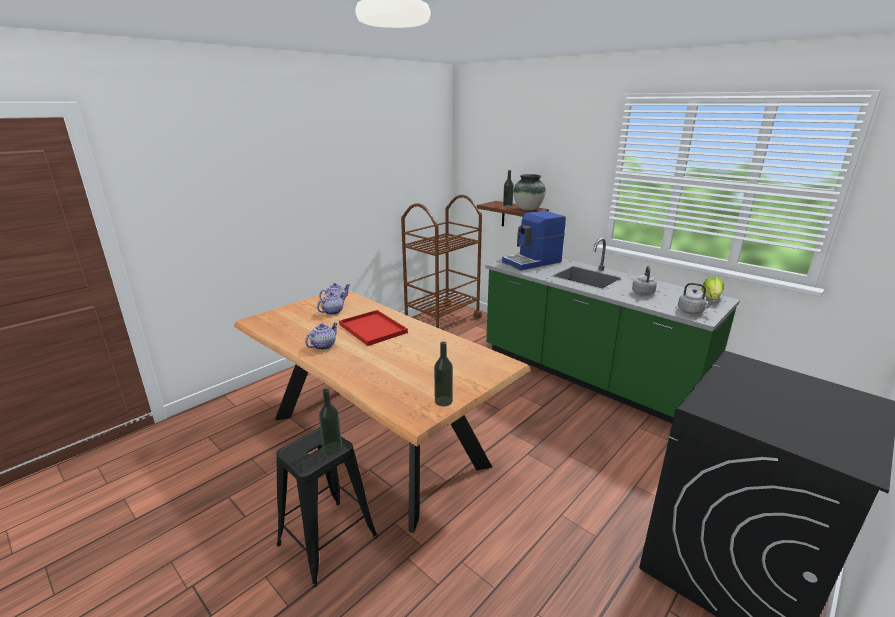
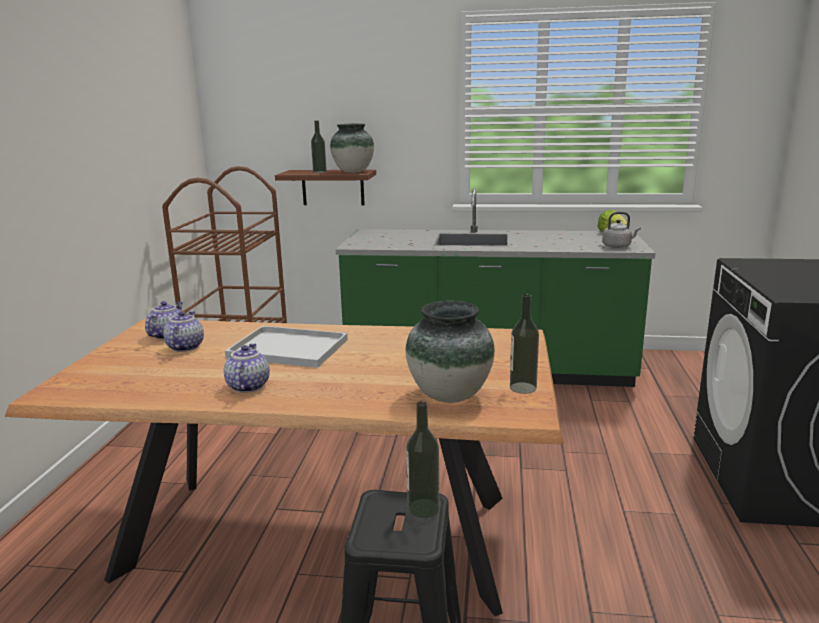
camera: 35 degrees left, 5 degrees down
(374, 329) = (290, 348): red tray -> white tray
(399, 389) = (450, 395): none -> vase
(533, 262) = (389, 237): coffee machine -> none
(642, 292) = (549, 241): grey kettle -> none

